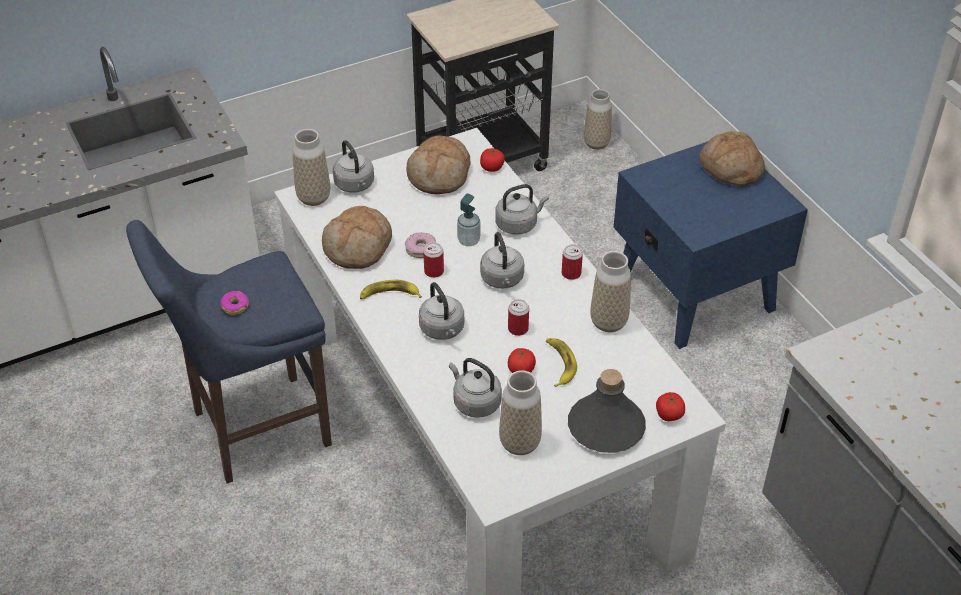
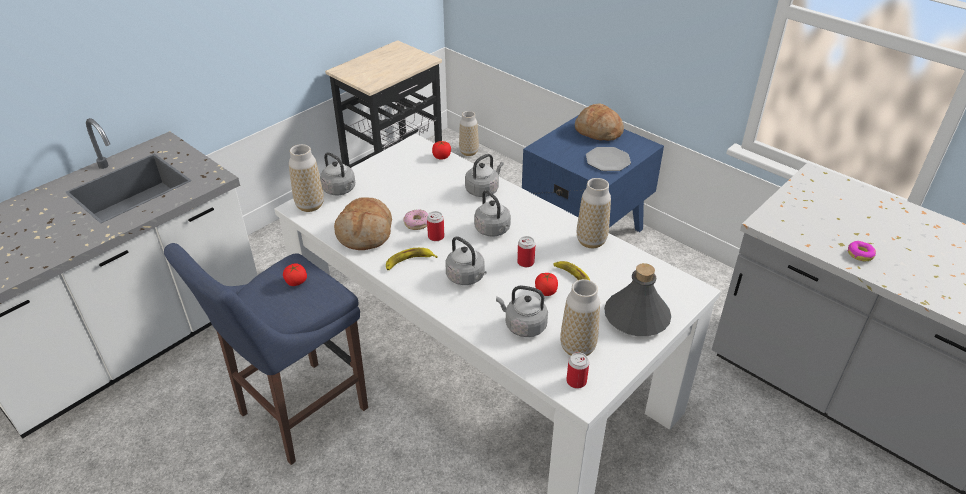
camera: 20 degrees left, 5 degrees down
(235, 306) = (276, 303): donut -> donut (860, 254)
(439, 175) = (404, 170): bread -> none
(468, 241) = (451, 209): soap dispenser -> none
(571, 273) = (542, 214): can -> can (576, 381)
(669, 415) = (677, 295): tomato -> tomato (296, 282)
(718, 214) = (608, 160): none -> plate

